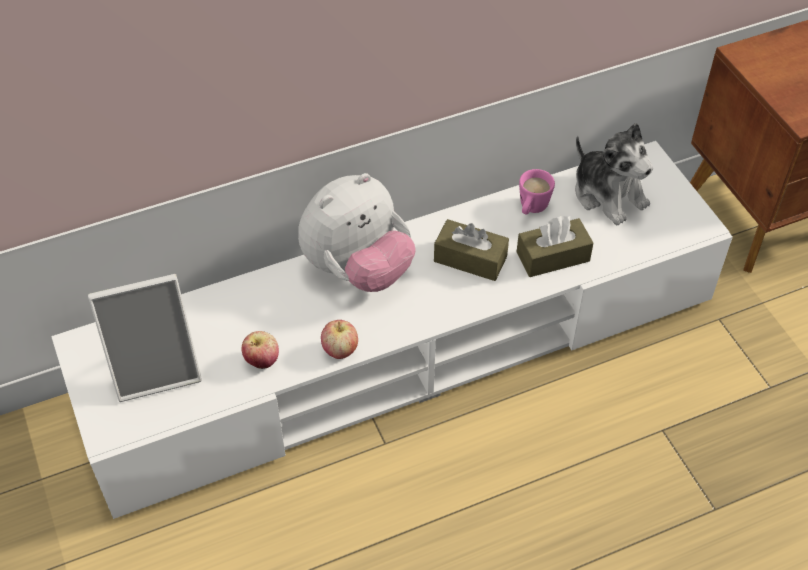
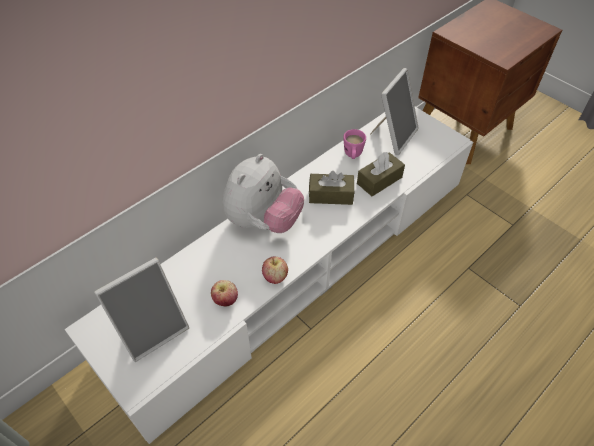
camera: 20 degrees left, 0 degrees up
(608, 195) = (393, 136): plush toy -> picture frame

